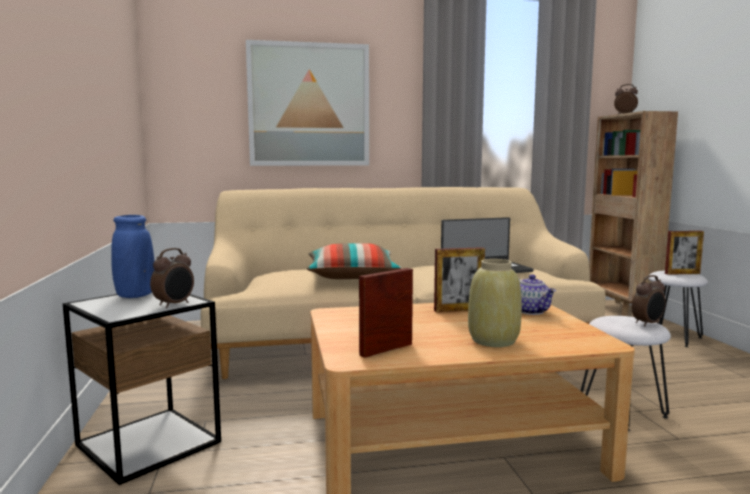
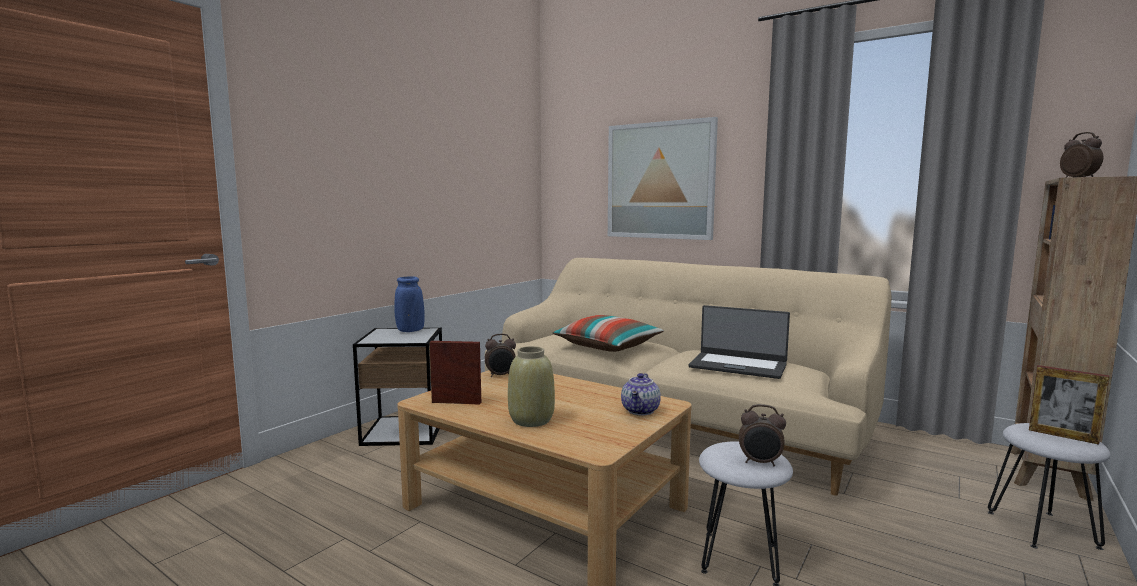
camera: 45 degrees right, 0 degrees up
(174, 305) = (406, 340): alarm clock -> alarm clock (501, 376)
(458, 310) = (590, 392): picture frame -> none

